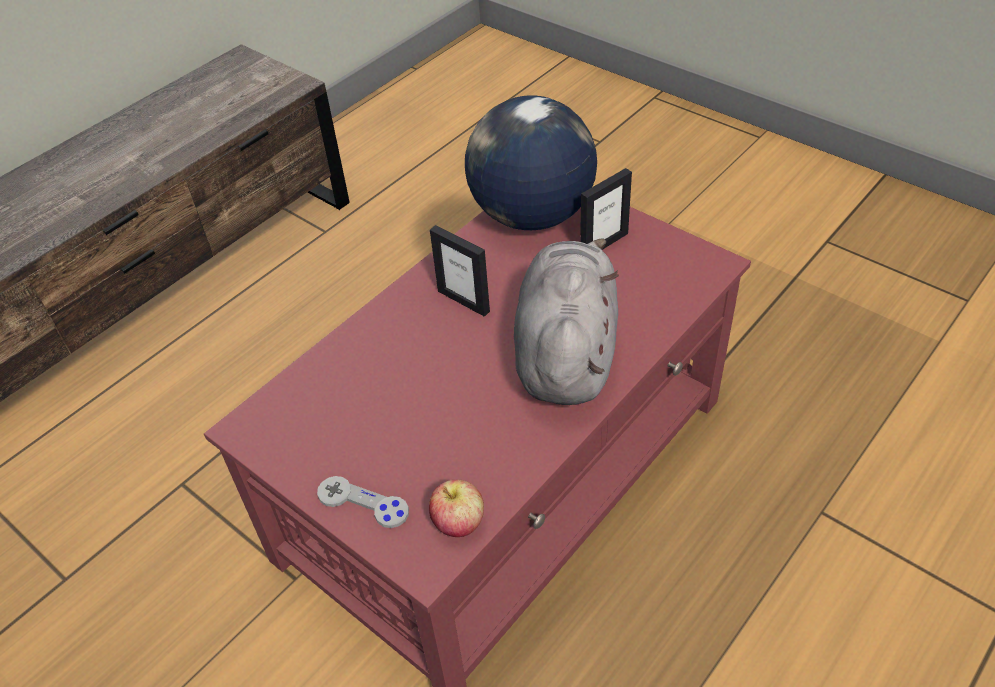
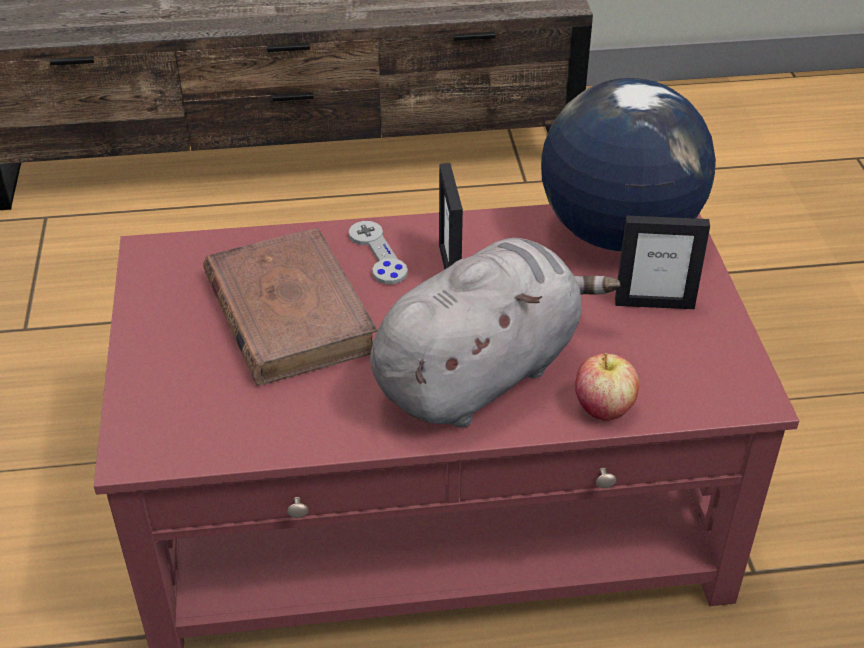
camera: 40 degrees right, 5 degrees down
(363, 503) = (154, 370): grey game controller -> grey game controller (377, 254)
(400, 399) = (289, 312): none -> brown book
(458, 523) = (200, 442): apple -> apple (603, 408)

